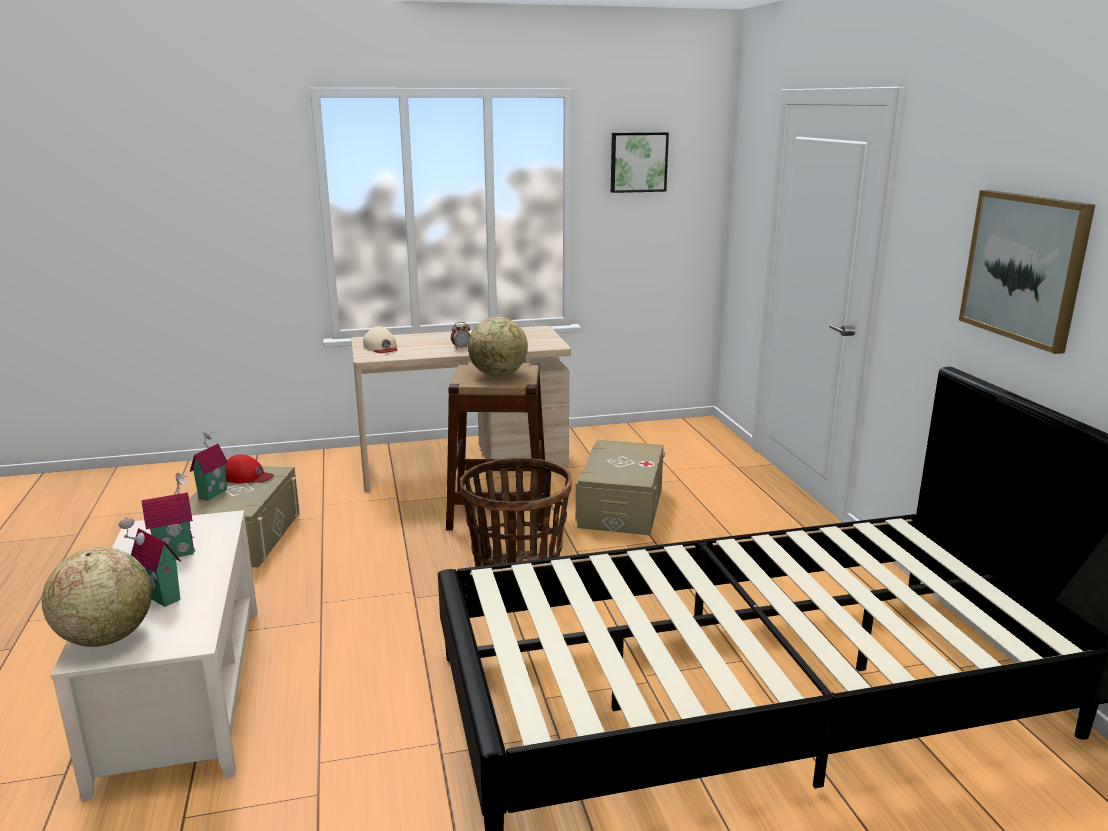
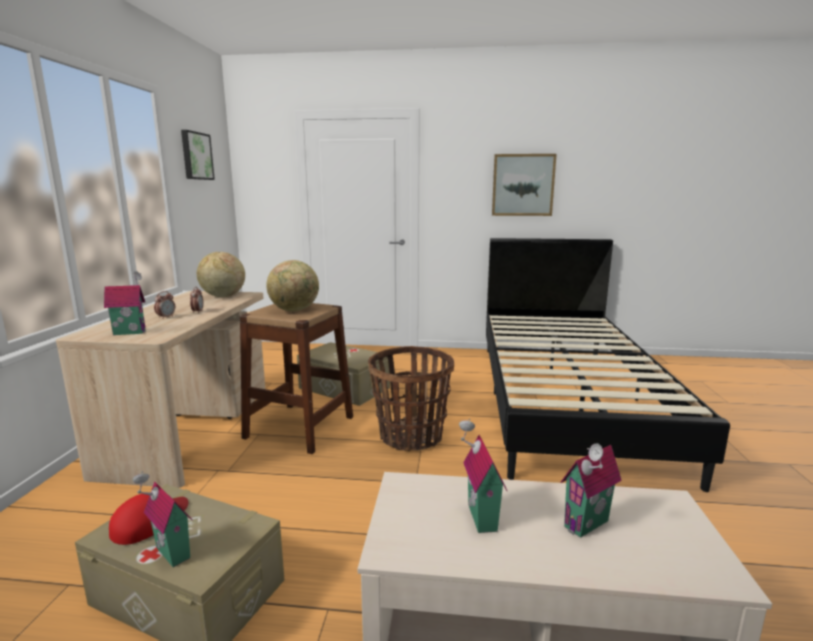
camera: 70 degrees left, 5 degrees down
(106, 637) = (679, 561): globe -> globe (223, 296)
(381, 347) = (130, 332): beige cap -> toy house
(433, 344) = (166, 317): none -> alarm clock

